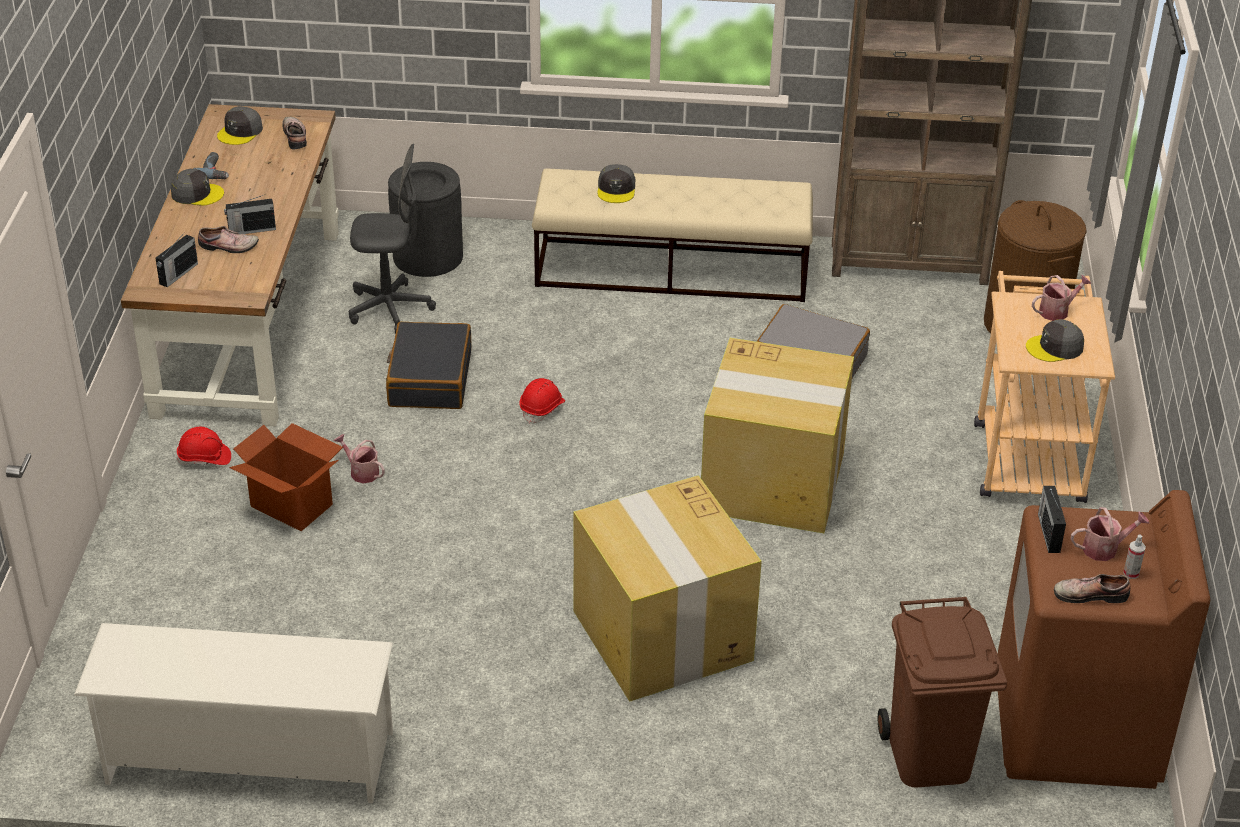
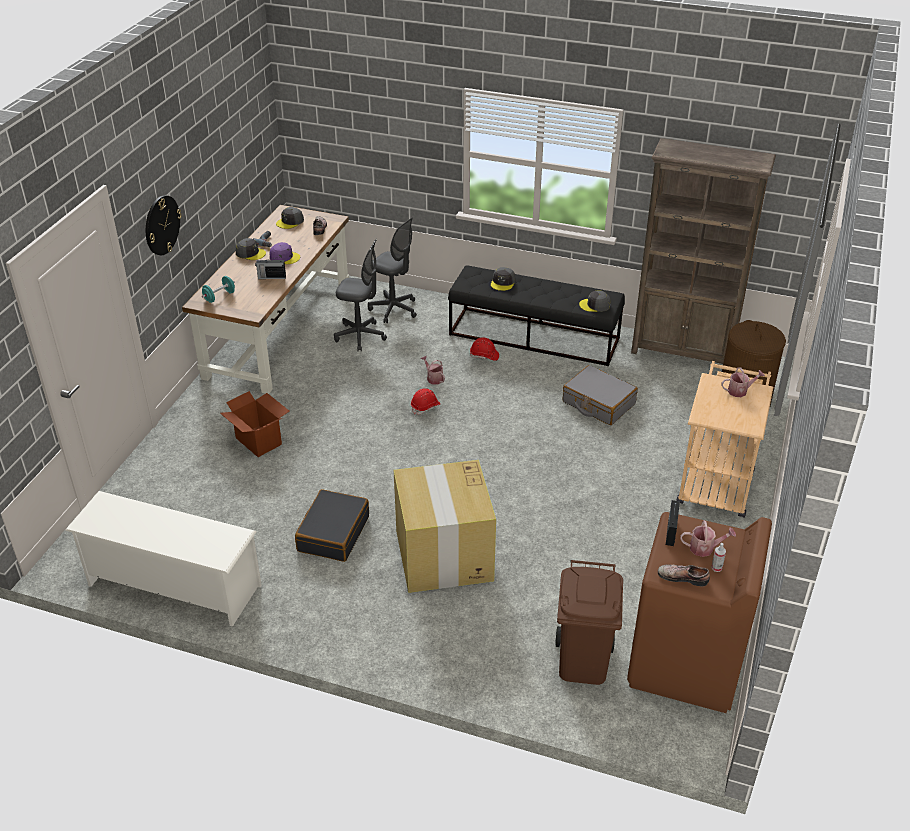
camera: 15 degrees right, 0 degrees up
(90, 166) = (162, 225): none -> wall clock
(178, 274) = (219, 297): radio -> turquoise dumbbell
(204, 458) = (221, 406): red hard hat -> red hard hat (484, 356)
(228, 247) = (254, 285): shoe -> none
(258, 193) = (284, 257): none -> purple cap
(361, 472) = (306, 428): watering can -> watering can (433, 378)
(428, 257) = (394, 309): black trash can -> grey office chair
(429, 378) = (366, 379): black suitcase -> black suitcase (333, 533)
(672, 270) = (534, 336): beige bench -> black bench
(774, 482) = (548, 473): cardboard box -> none
(1055, 347) = (729, 414): grey cap -> grey cap (595, 305)

